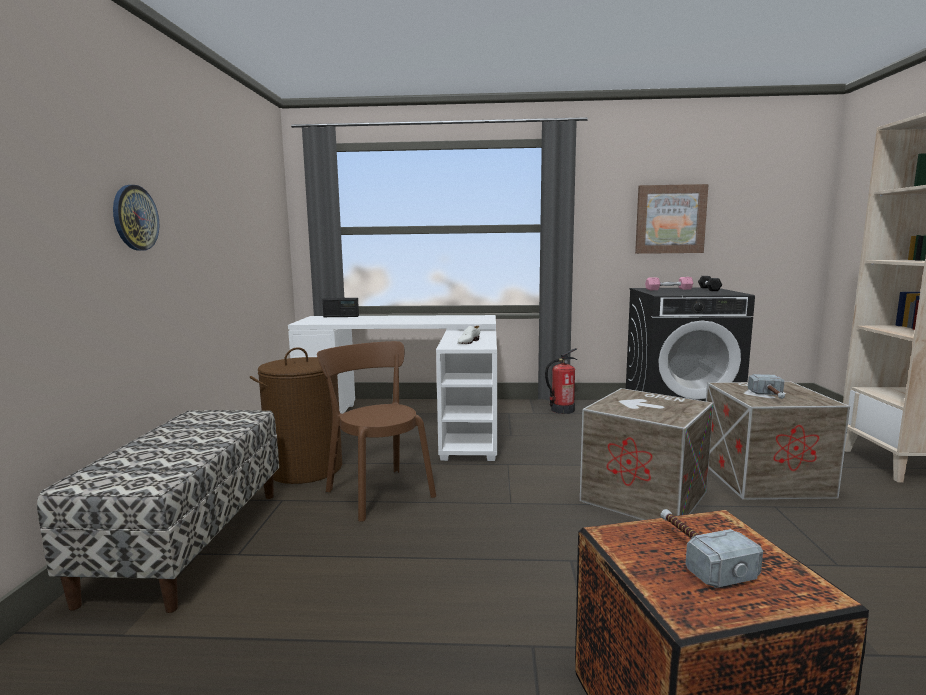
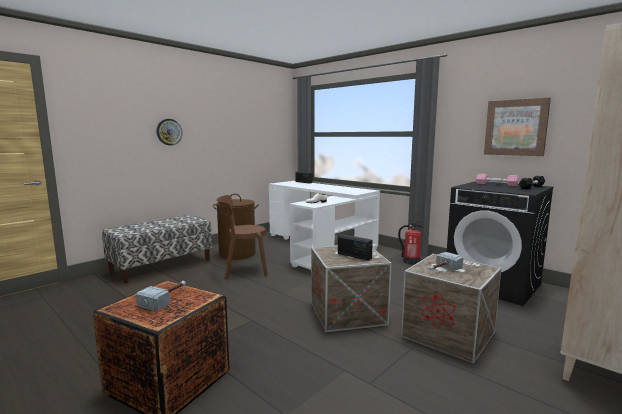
camera: 40 degrees right, 0 degrees up
(378, 491) = (243, 270): brown chair -> brown chair turned 105 degrees counterclockwise
(661, 406) = (354, 256): none -> radio

